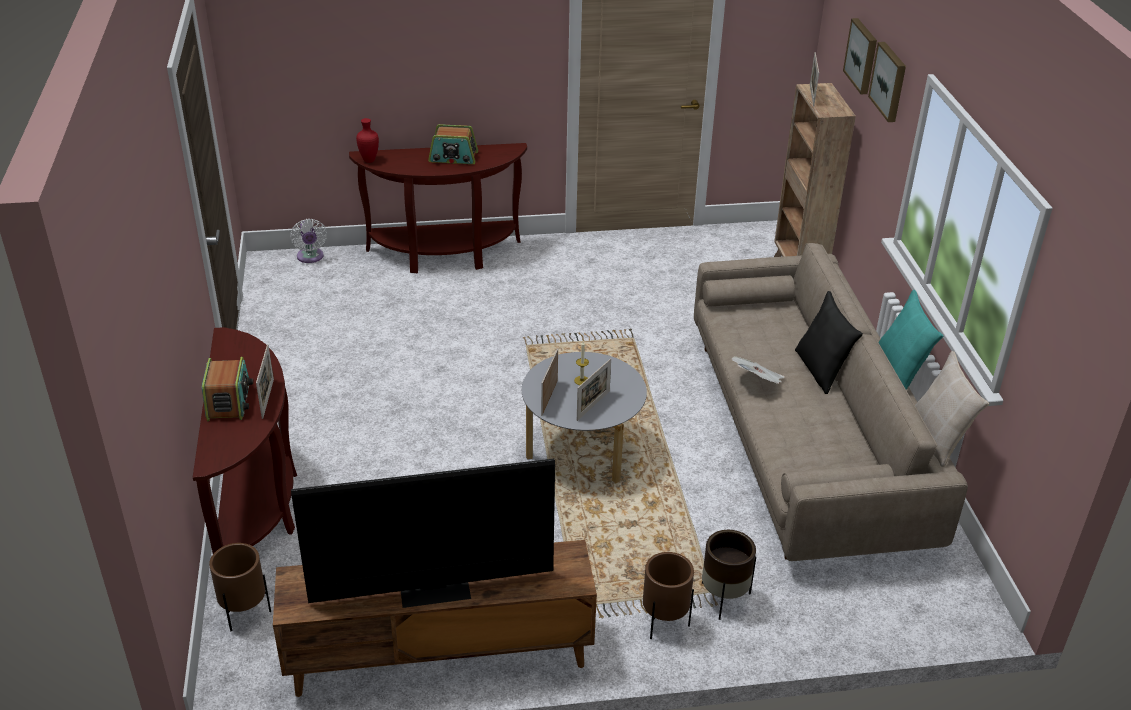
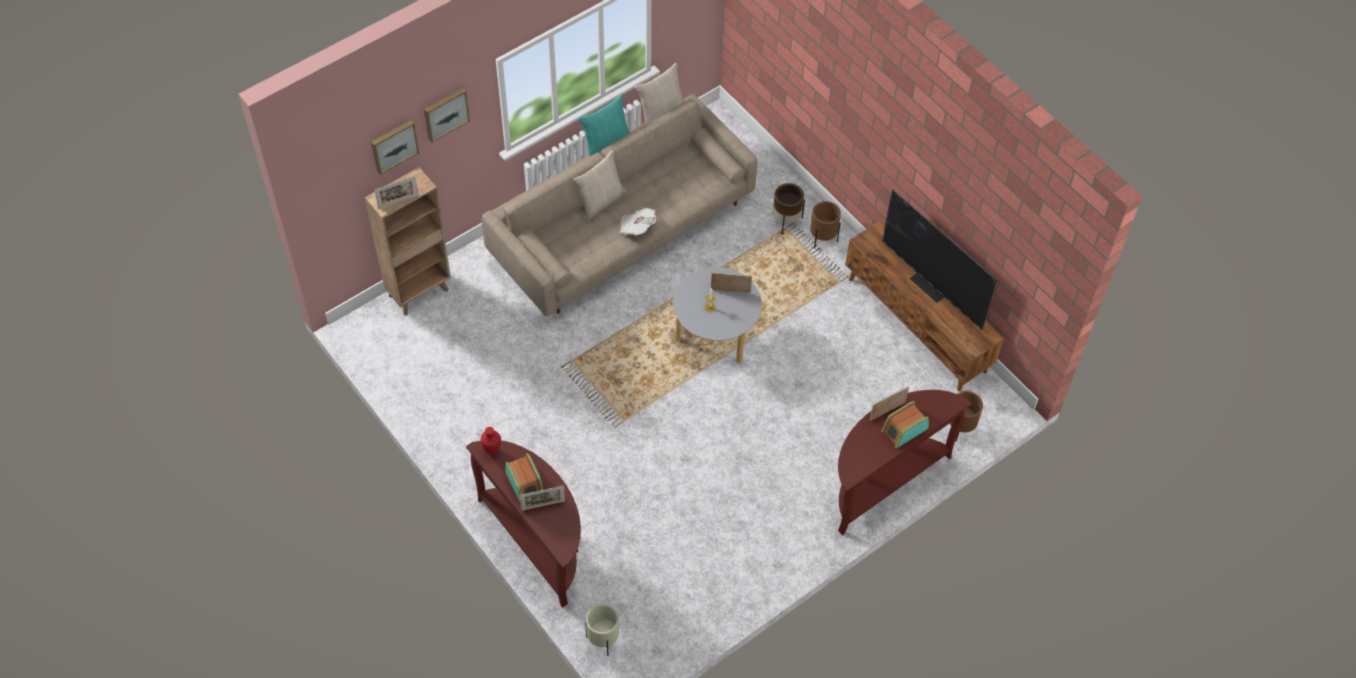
camera: 120 degrees left, 20 degrees up
(310, 257) = (603, 640): white fan -> beige planter
(369, 161) = (569, 541): red vase -> red vase (493, 450)
(549, 398) = (739, 316): picture frame -> picture frame (543, 505)
(821, 370) = (601, 201): black pillow -> beige pillow

